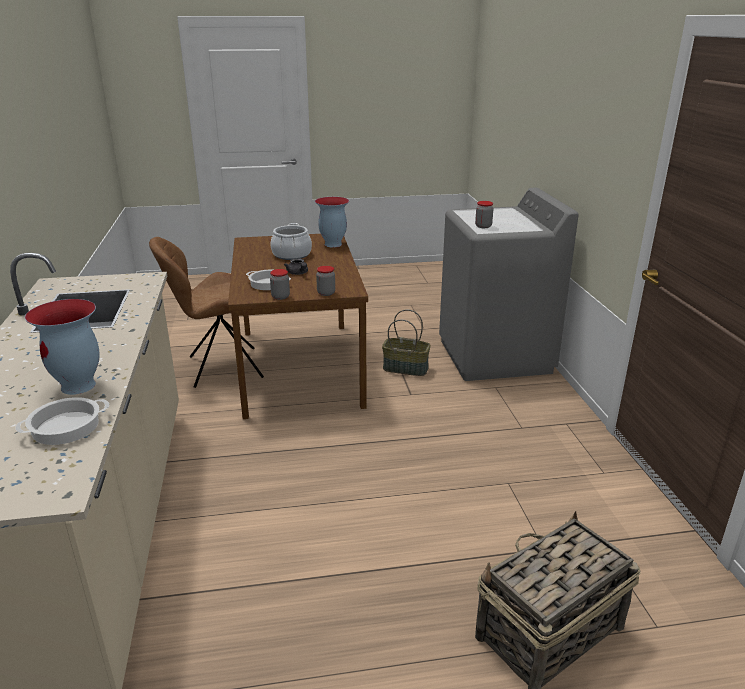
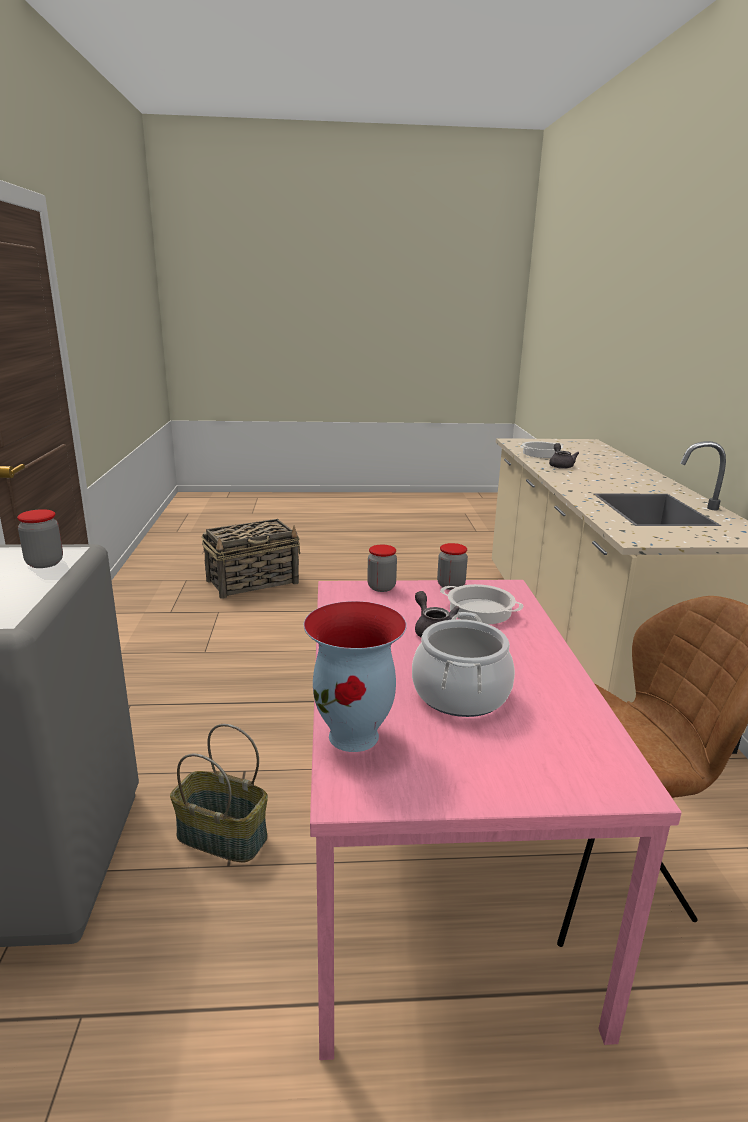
camera: 175 degrees left, 5 degrees down
(79, 386) = (560, 465): vase -> grey teapot
(300, 367) = (432, 859): brown dining table -> pink dining table

